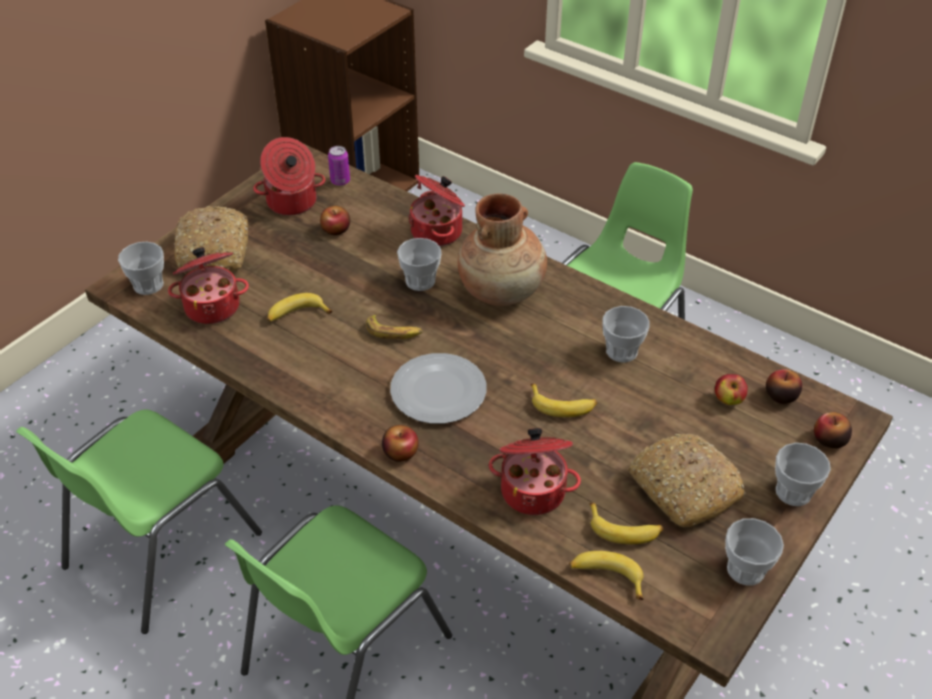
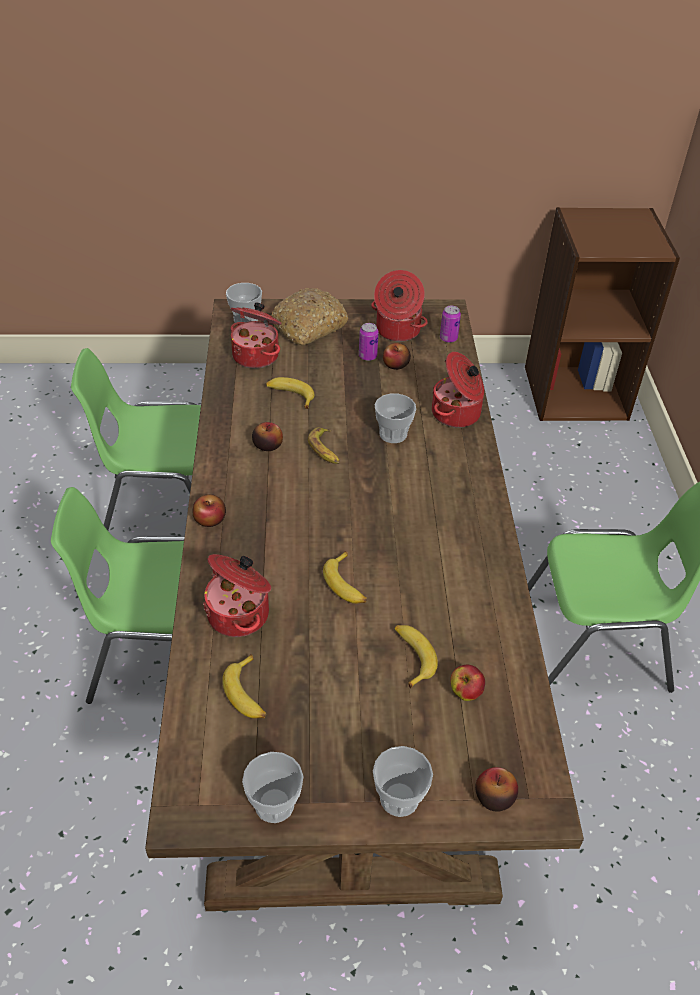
camera: 50 degrees right, 0 degrees up
(304, 239) = (367, 356): none -> can
(439, 392) = (290, 507): plate -> none
(502, 290) = (435, 482): brown vase -> none
(606, 577) = (188, 707): banana -> banana (411, 657)
(621, 351) = (447, 589): cup -> none
(682, 488) = (329, 711): bread -> none
(781, 396) = (512, 730): apple -> apple (267, 445)

